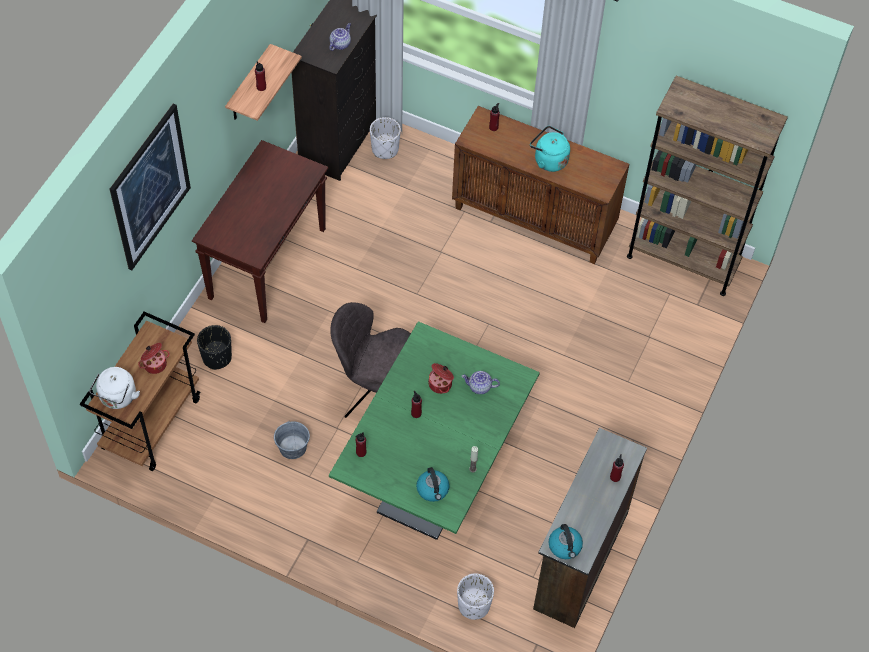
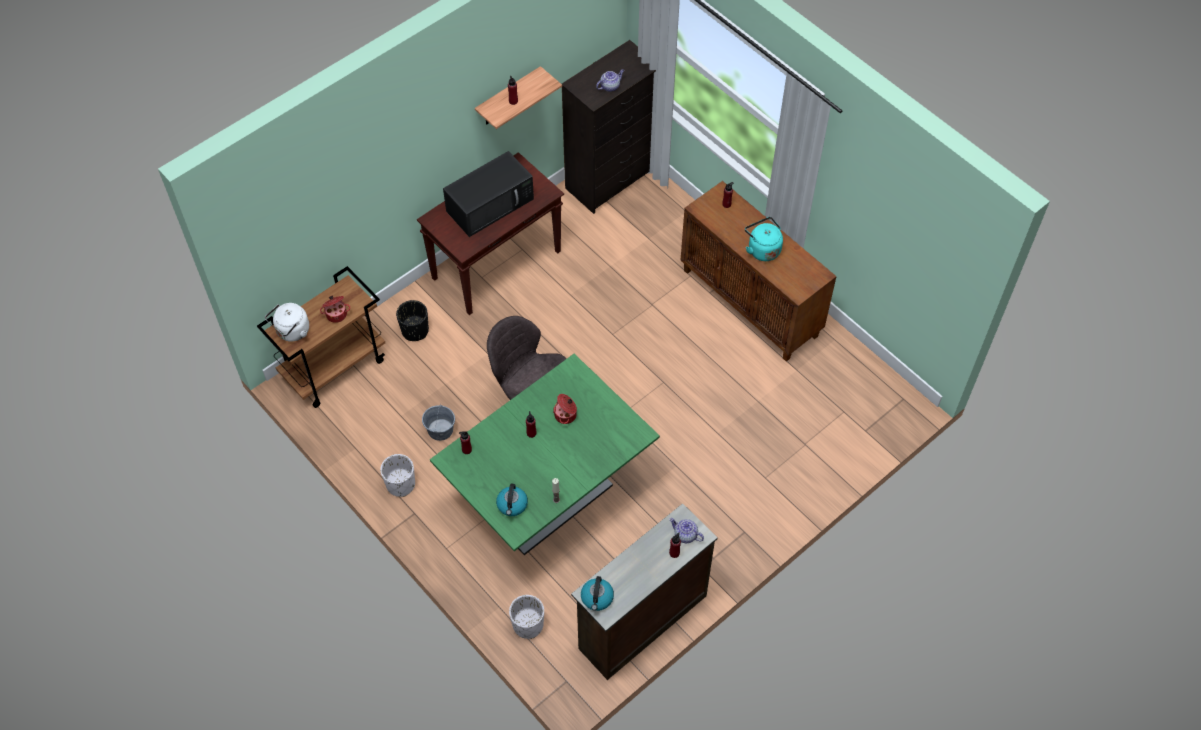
camera: 25 degrees right, 0 degrees up
(150, 187) = (368, 156): picture -> none
(260, 201) = (491, 204): none -> black microwave
(385, 149) = (646, 198): white planter -> white planter (400, 484)
(479, 387) = (599, 430): teapot -> teapot (685, 535)
(683, 259) = (872, 385): brown bookcase -> none

